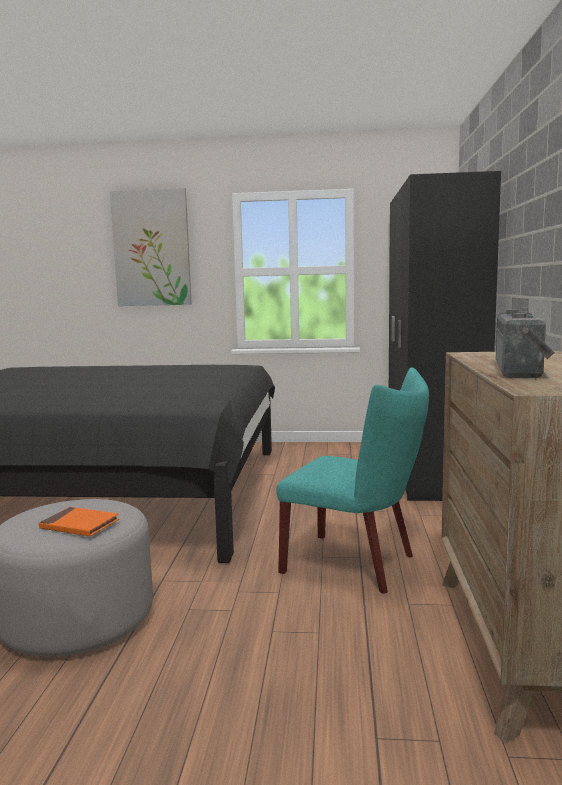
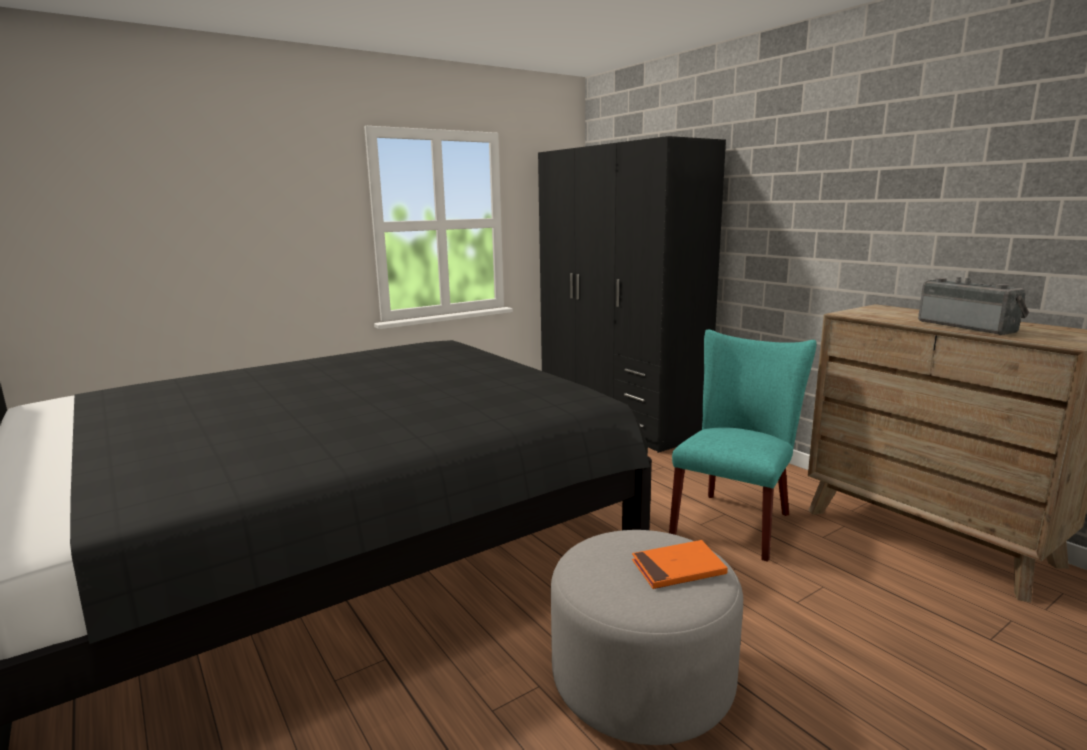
camera: 40 degrees left, 5 degrees up
(152, 248) = (258, 194): picture -> none
(357, 564) = (735, 520): turquoise chair -> turquoise chair turned 45 degrees counterclockwise

